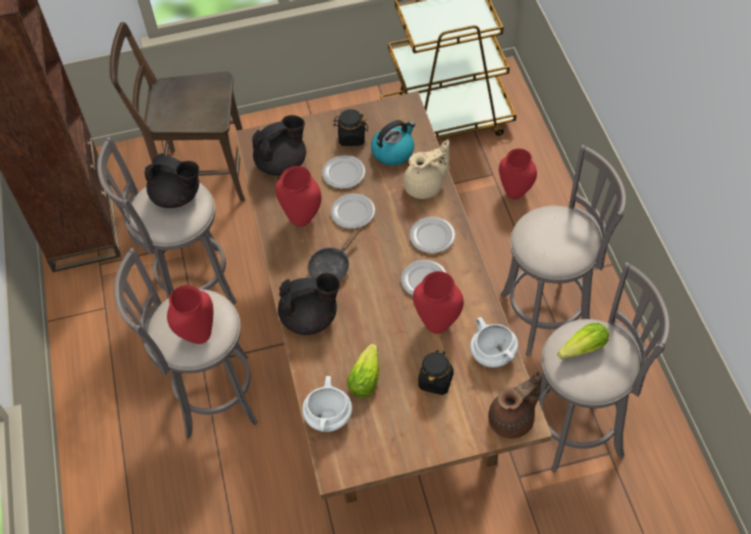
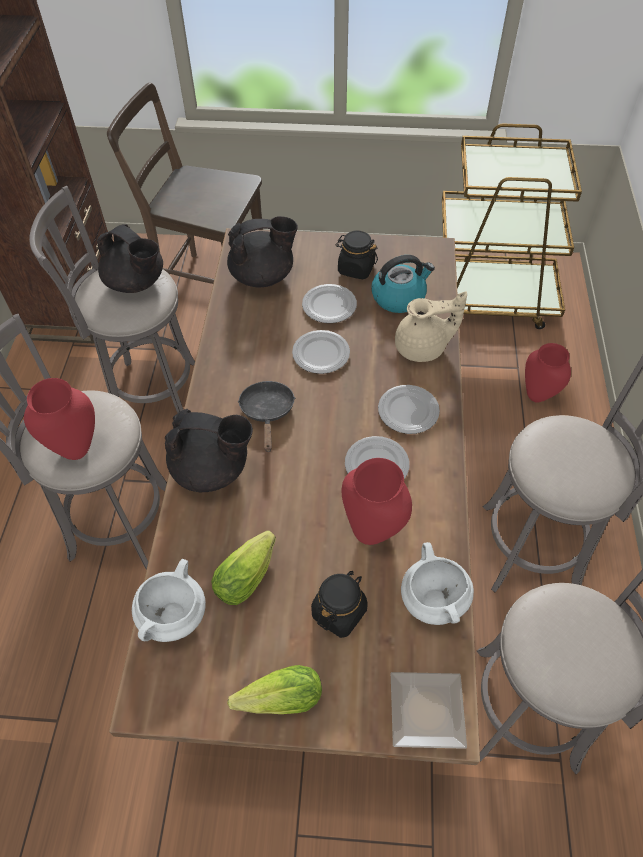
camera: 15 degrees right, 0 degrees up
(302, 220) = (257, 346): red vase -> none
(332, 267) = (267, 412): black frying pan -> black frying pan turned 120 degrees clockwise
(513, 420) = (429, 713): brown teapot -> plate
(580, 350) = (563, 631): lettuce -> lettuce (275, 699)

